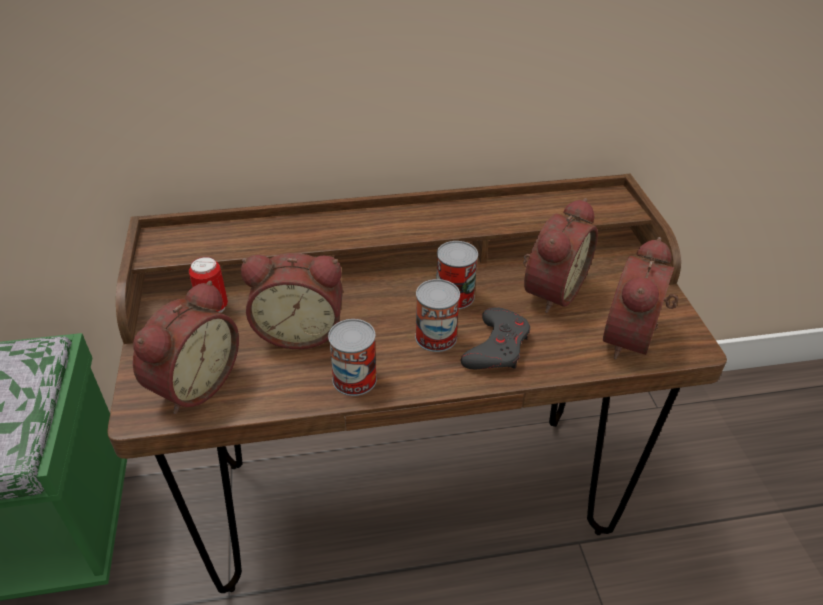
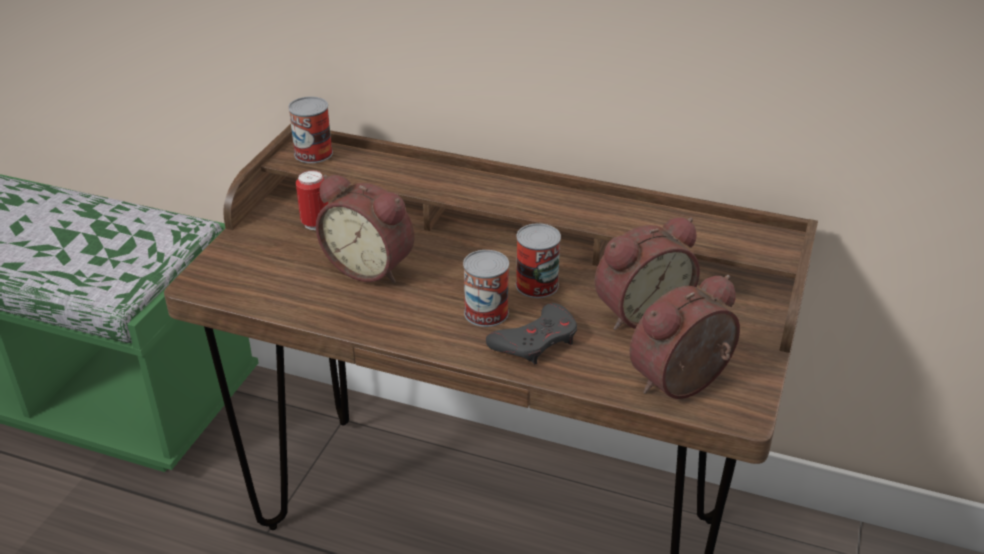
camera: 30 degrees right, 5 degrees down
(192, 383) = (252, 276): alarm clock -> none
(354, 379) = (383, 320): can -> can (313, 153)

